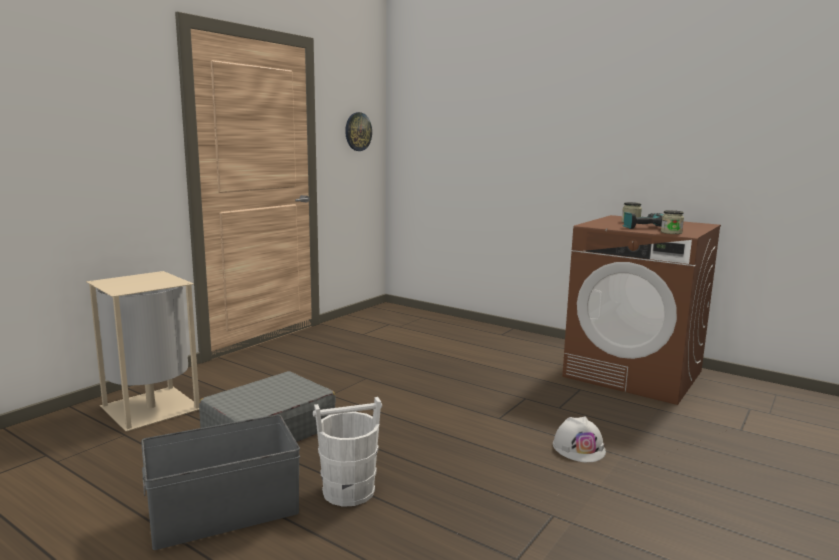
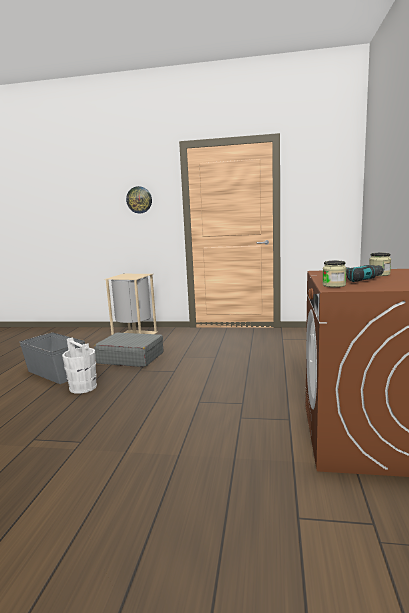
camera: 65 degrees right, 0 degrees up
(358, 131) = (326, 194): wall clock -> wall clock (139, 200)
(579, 448) = (177, 436): white hard hat -> none

